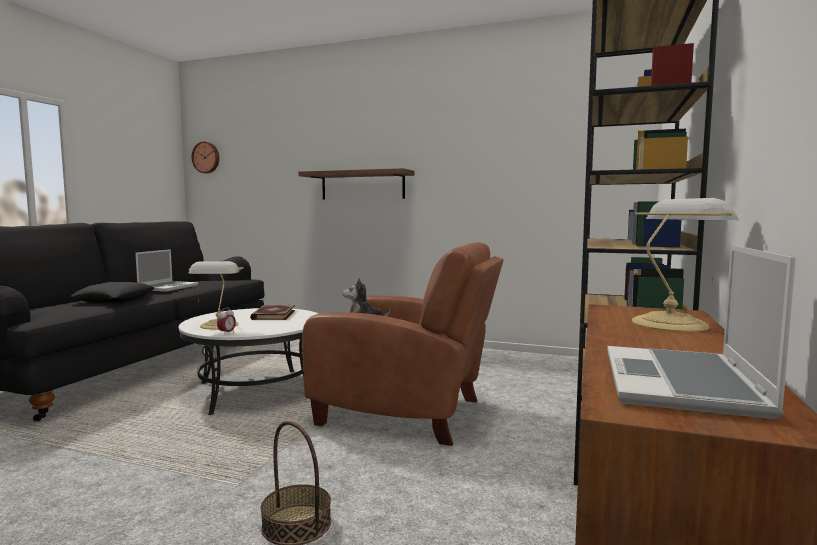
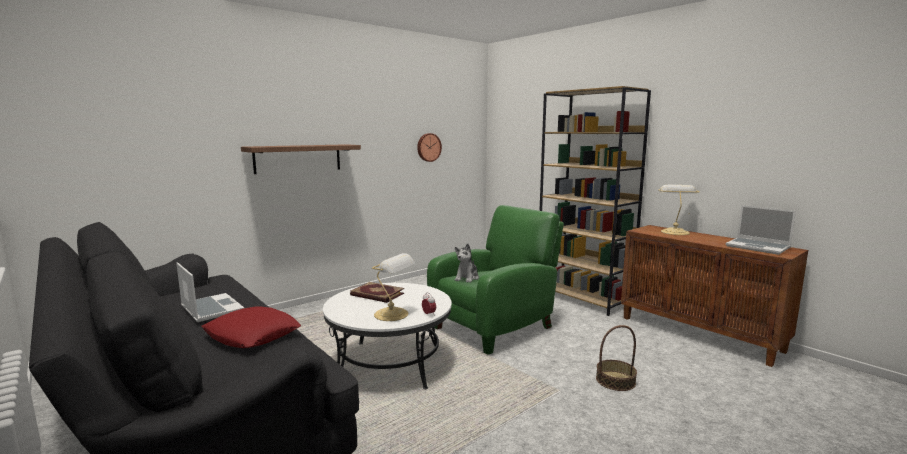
camera: 60 degrees left, 5 degrees up
(115, 299) = (252, 335): black pillow -> red pillow
(206, 157) = (46, 122): wall clock -> wall clock (428, 147)
(406, 413) = (496, 326): brown armchair -> green armchair

